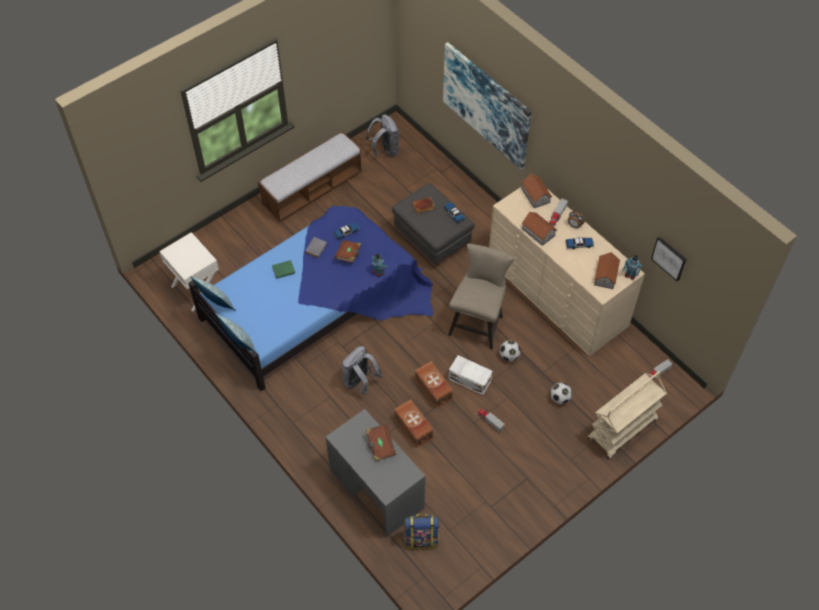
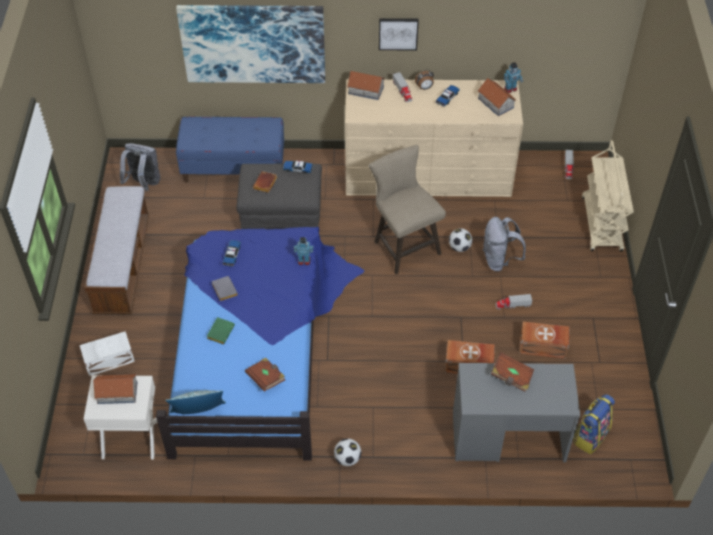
camera: 50 degrees left, 5 degrees down
(239, 343) = (267, 425): pillow -> none
(348, 255) = (260, 270): brown book -> brown book (266, 378)
(360, 382) = (380, 372): grey backpack -> grey backpack (499, 260)
(433, 390) = (442, 323): brown storage box -> brown storage box (543, 347)
(447, 184) = (234, 167): none -> blue bench
(469, 379) = (456, 290): white storage box -> white storage box (108, 359)
(538, 231) = (406, 113): toy house -> toy house (117, 392)
(559, 398) = (534, 243): football -> football (347, 459)
(669, 258) = (542, 42): picture -> picture (398, 33)

